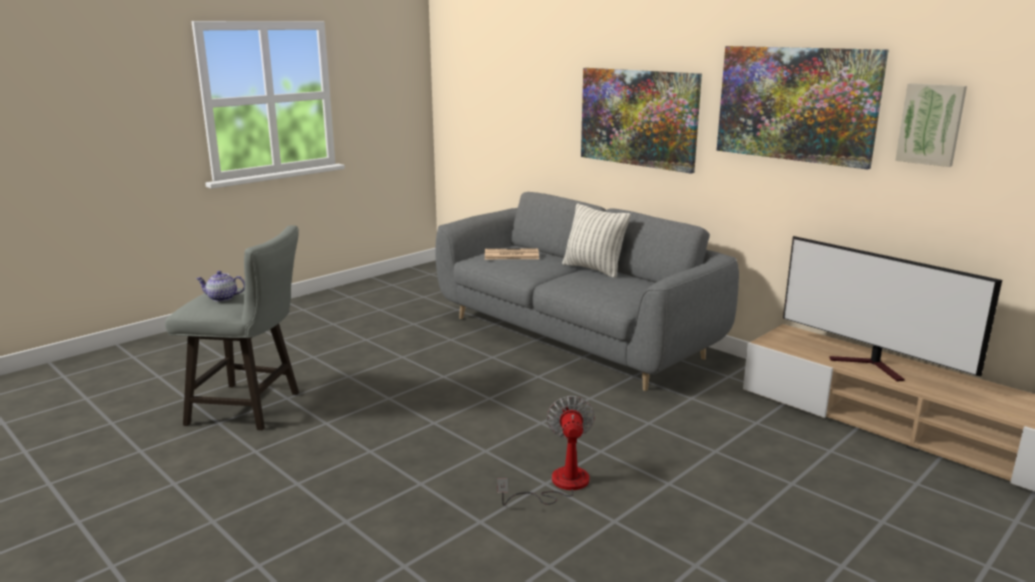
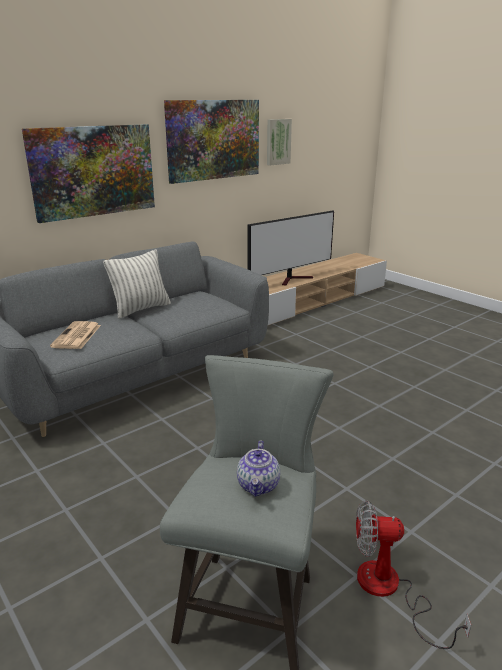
camera: 85 degrees left, 5 degrees up
(559, 484) = (379, 400): fan -> fan (389, 590)

